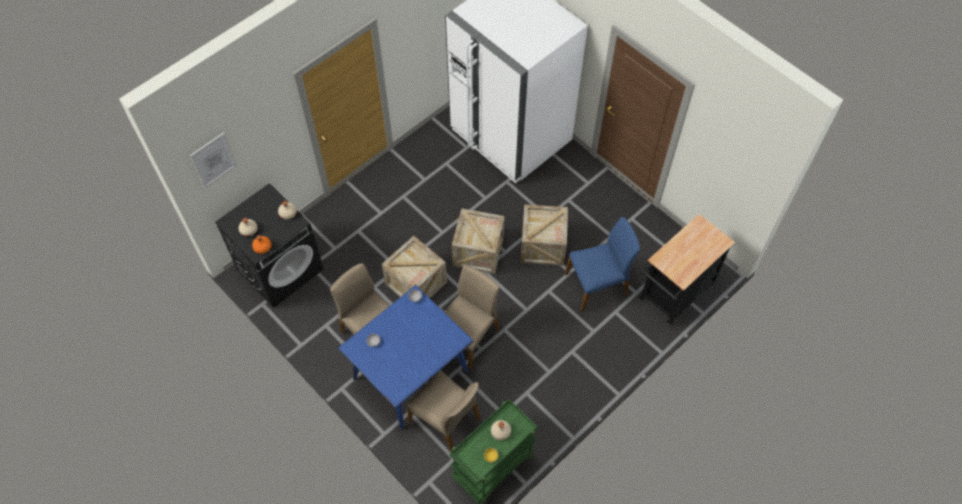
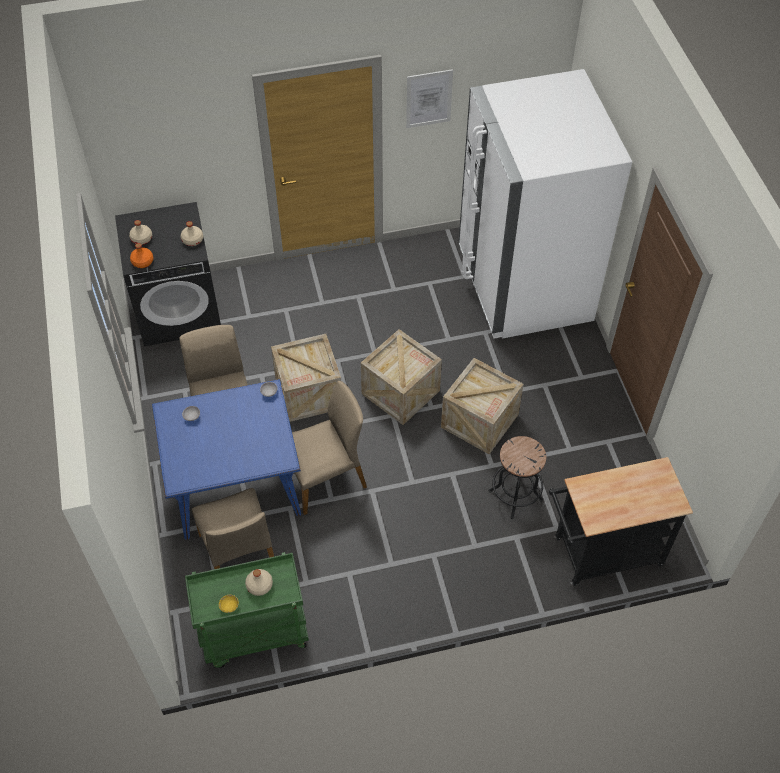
camera: 30 degrees right, 5 degrees down
(213, 160) = (126, 137): picture -> picture (429, 98)
(597, 284) = (515, 495): blue chair -> black stool

